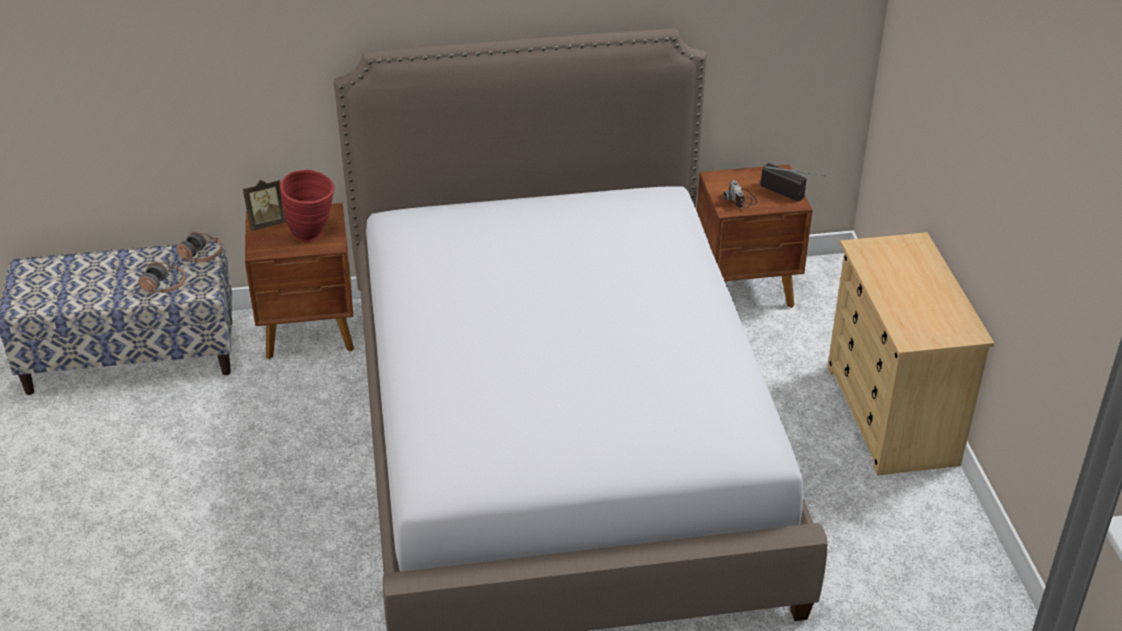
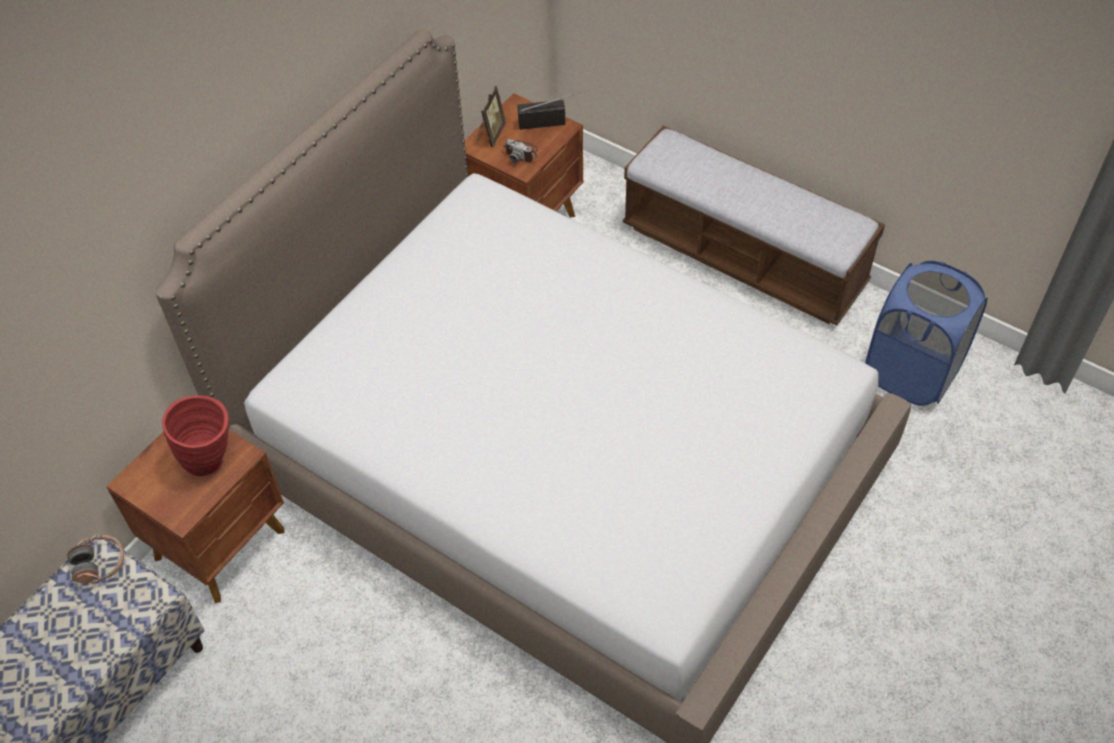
camera: 45 degrees left, 15 degrees up
(164, 286) = (107, 625): headphones -> none
(267, 223) = (148, 483): picture frame -> picture frame (491, 134)
(891, 415) = (743, 257): beige dresser -> bench
(927, 583) = (912, 372): none -> blue laundry basket

